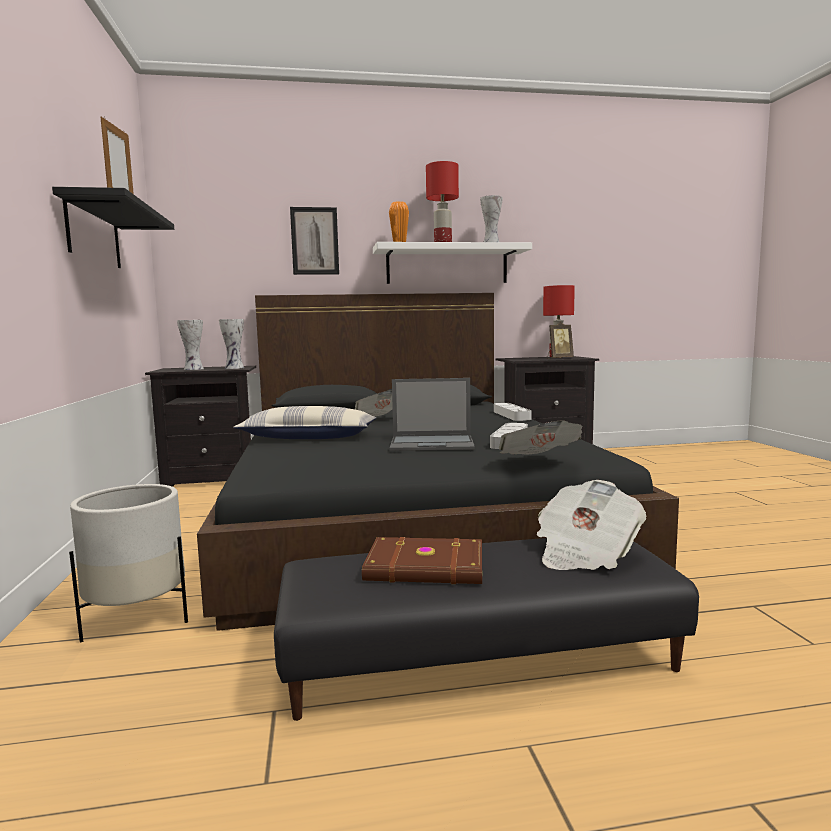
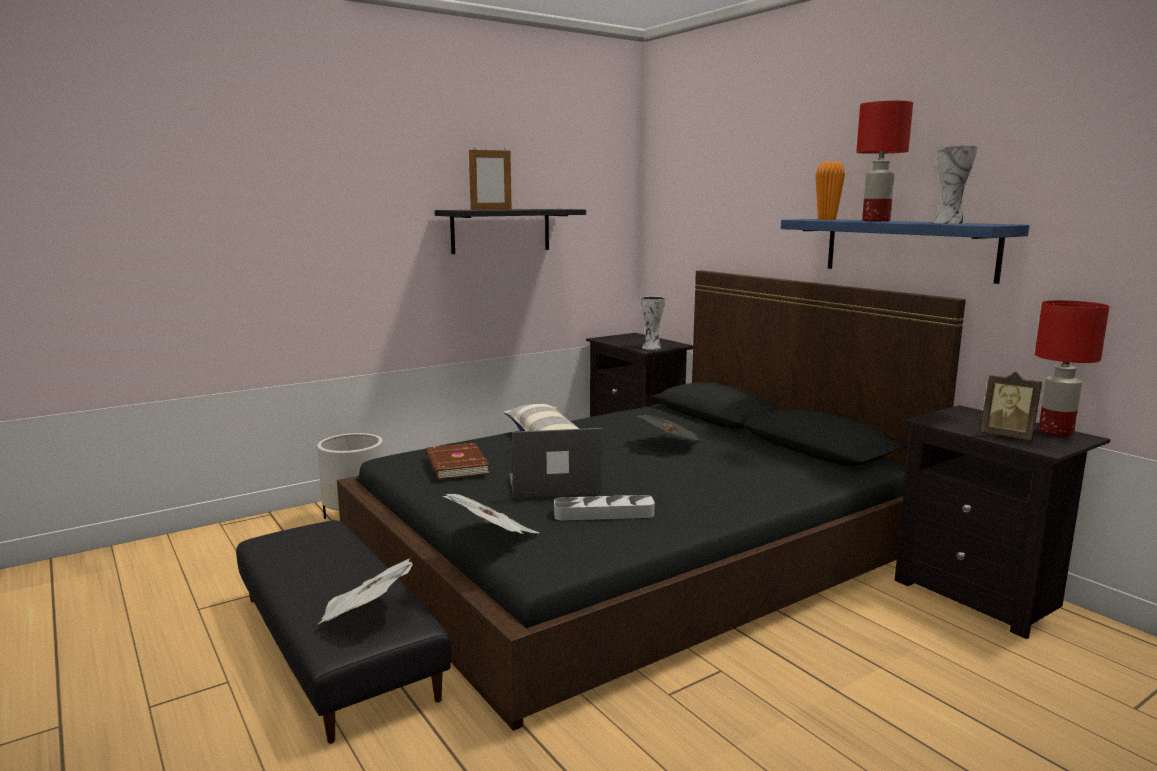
camera: 65 degrees right, 5 degrees up
(193, 369) = (627, 341): vase -> none
(314, 241) = (760, 209): picture -> none
(426, 568) = (321, 560): brown book -> brown book (455, 465)
(433, 443) = (552, 485): laptop -> laptop turned 105 degrees clockwise
(447, 265) = (908, 248): white shelf -> blue shelf
(511, 415) = (783, 495): grey tray -> none

